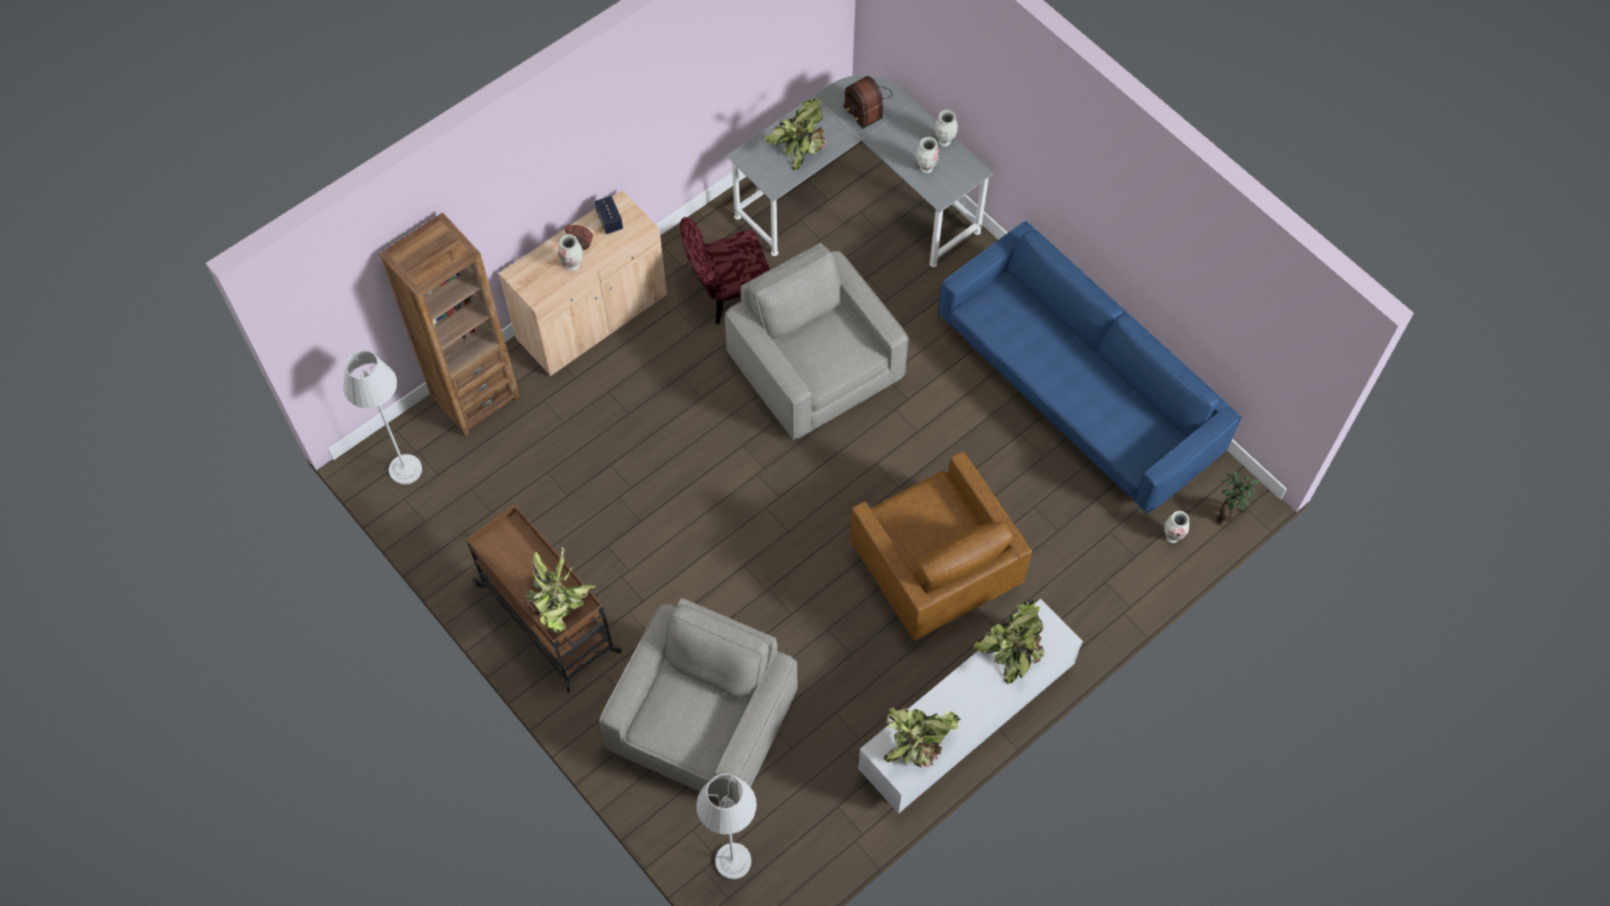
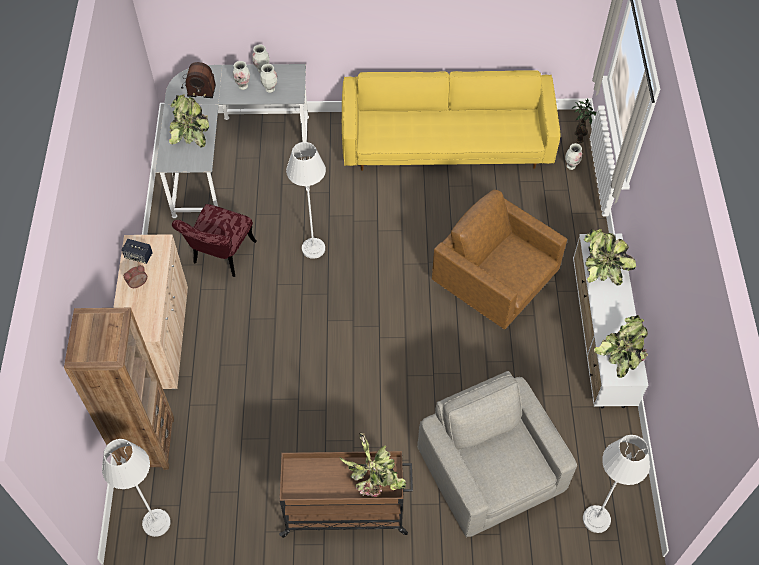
camera: 50 degrees left, 5 degrees down
(573, 265) = (148, 297): vase -> vase (243, 86)
(816, 367) = (313, 248): grey armchair -> grey floor lamp
(933, 570) = (495, 284): brown armchair -> brown armchair turned 150 degrees counterclockwise
(1077, 390) = (446, 143): blue sofa -> yellow sofa

